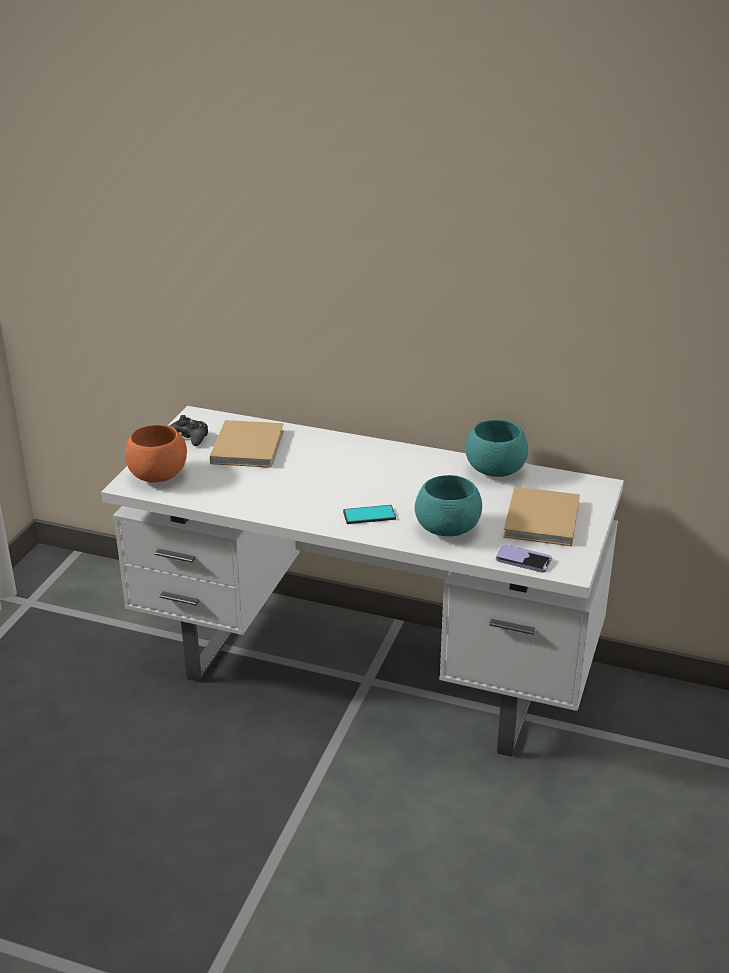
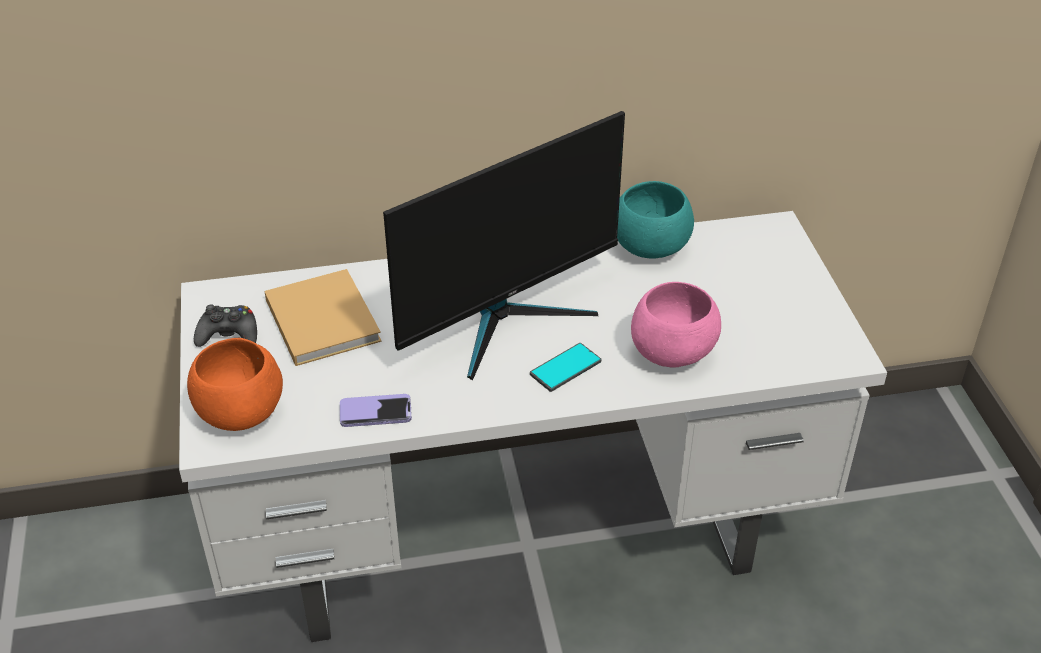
camera: 30 degrees left, 10 degrees up
(359, 480) = (507, 319): none -> monitor
(447, 530) = (673, 354): turquoise bowl -> pink bowl
(523, 560) = (790, 362): phone -> phone (375, 412)
(541, 521) = (760, 300): beige book -> none

